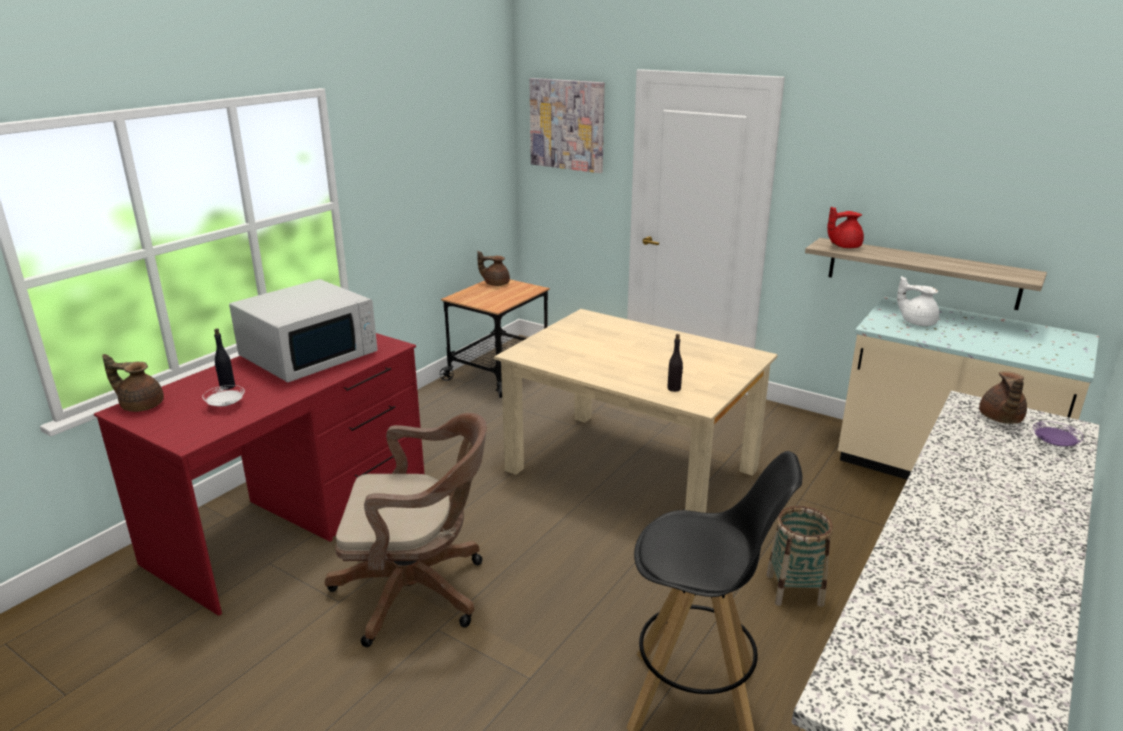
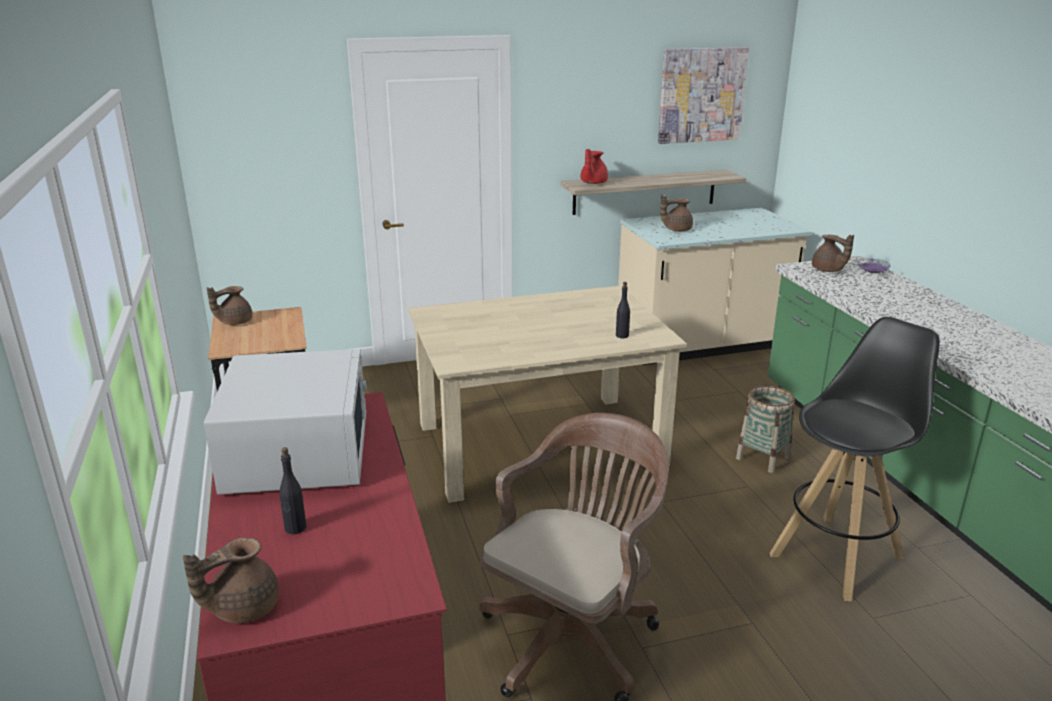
camera: 50 degrees left, 0 degrees up
(225, 405) = (350, 542): white plate -> none
(567, 125) = (259, 112): picture -> picture (701, 95)
(916, 322) = (676, 229): white teapot -> brown teapot

